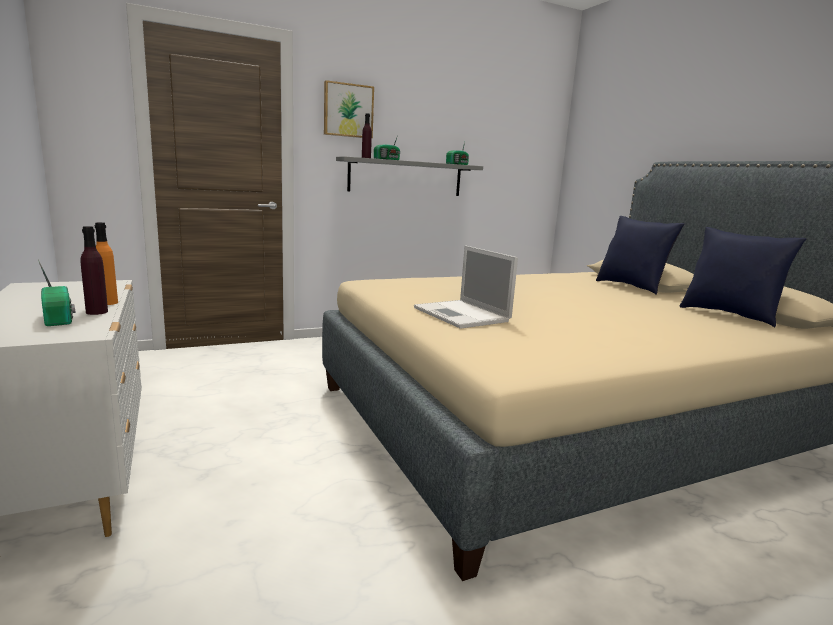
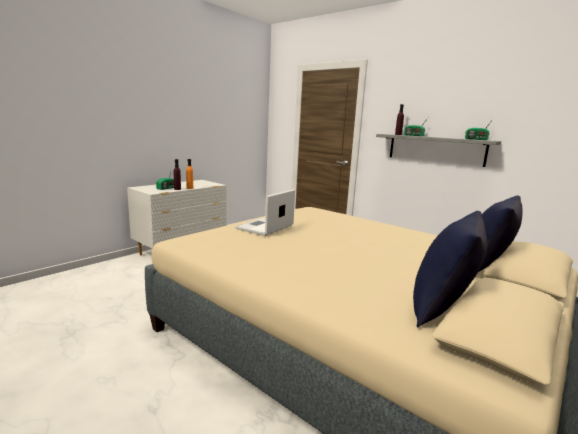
camera: 65 degrees right, 0 degrees up
(348, 110) = (395, 103): picture -> none

